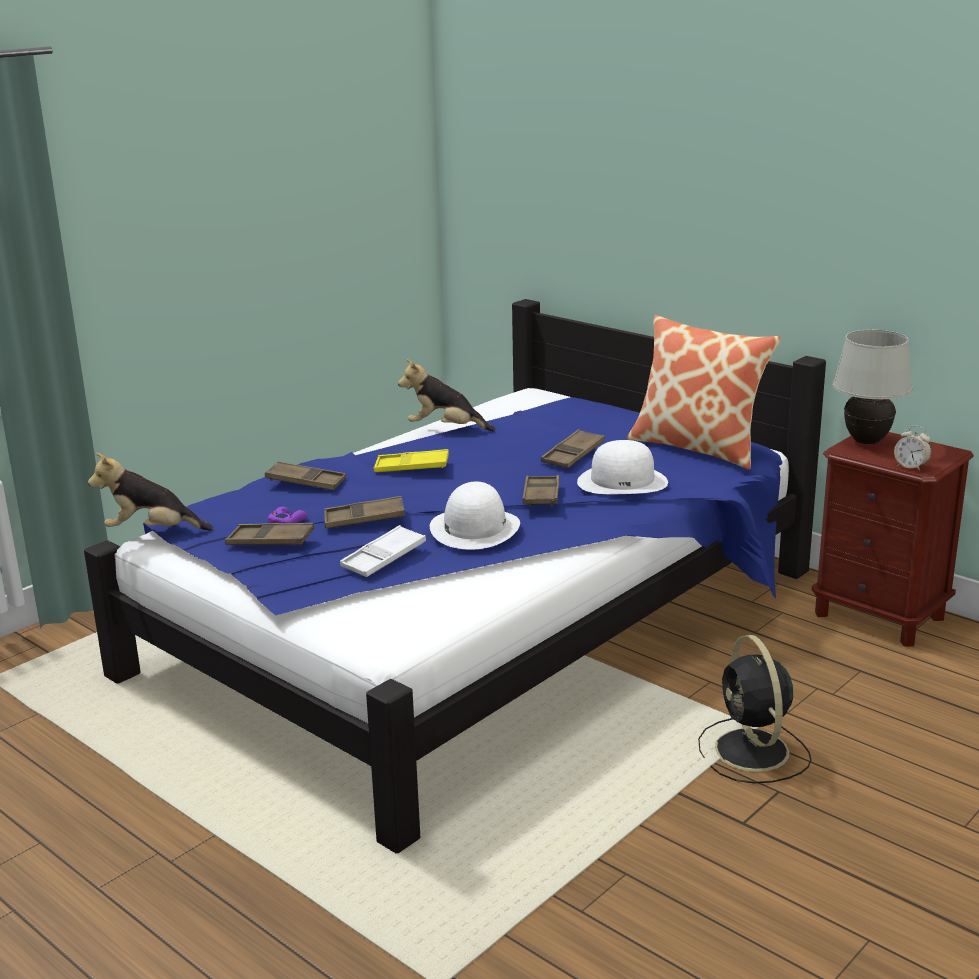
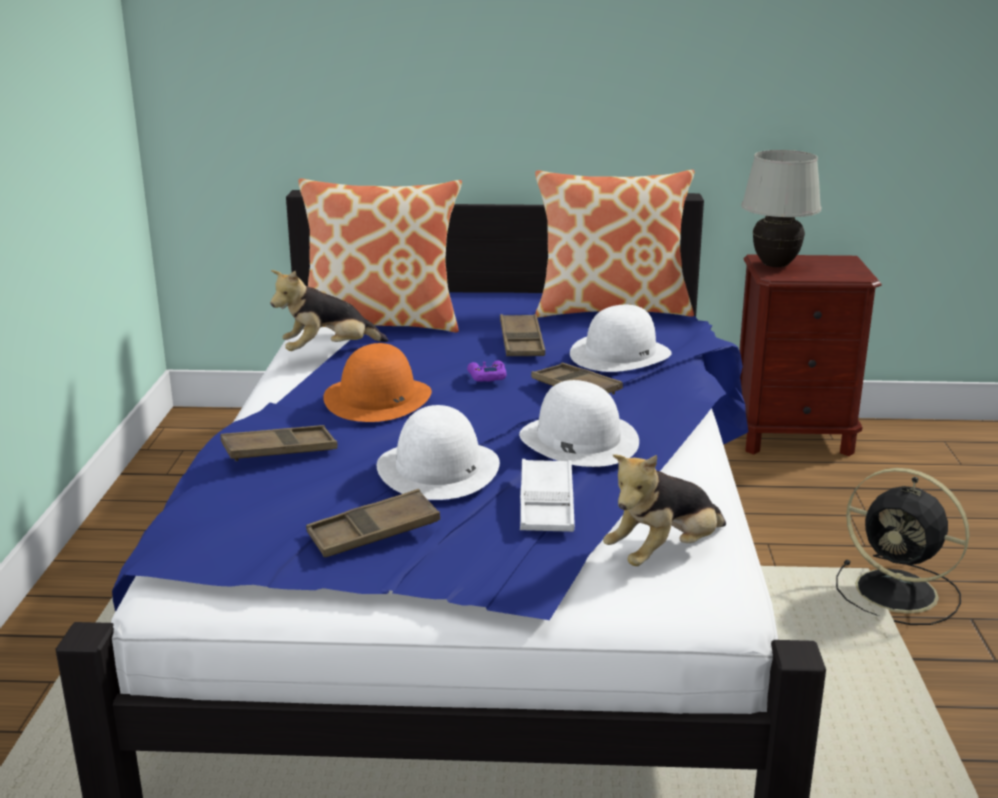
camera: 40 degrees left, 0 degrees up
(152, 531) = (169, 580): plush toy -> plush toy (664, 554)
(287, 521) = (348, 502): purple game controller -> purple game controller (486, 376)
(364, 519) = (438, 469): brown tray -> white hat
(412, 467) = (378, 398): yellow tray -> orange hat
(515, 417) = (381, 322): none -> pillow
(911, 467) = (849, 276): alarm clock -> none

